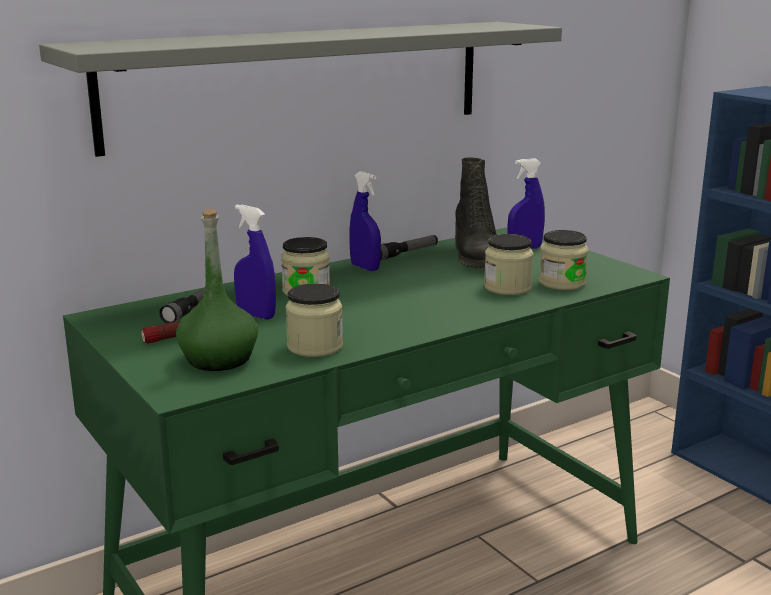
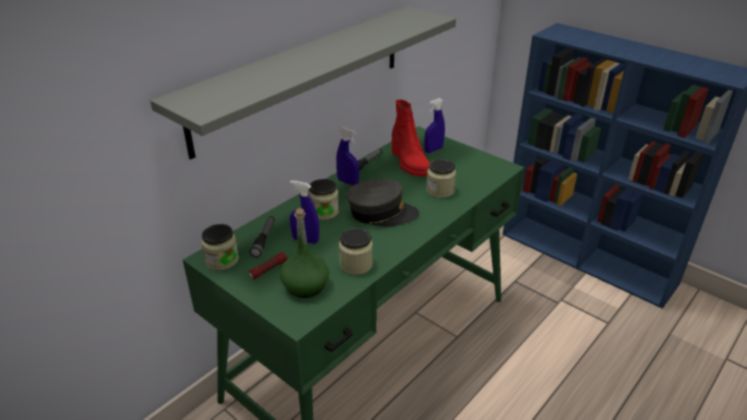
camera: 15 degrees left, 15 degrees up
(395, 301) = (381, 213): none -> grey cap
(475, 258) = (409, 164): black boot -> red boot
(562, 283) = (468, 181): jar -> jar (222, 260)

